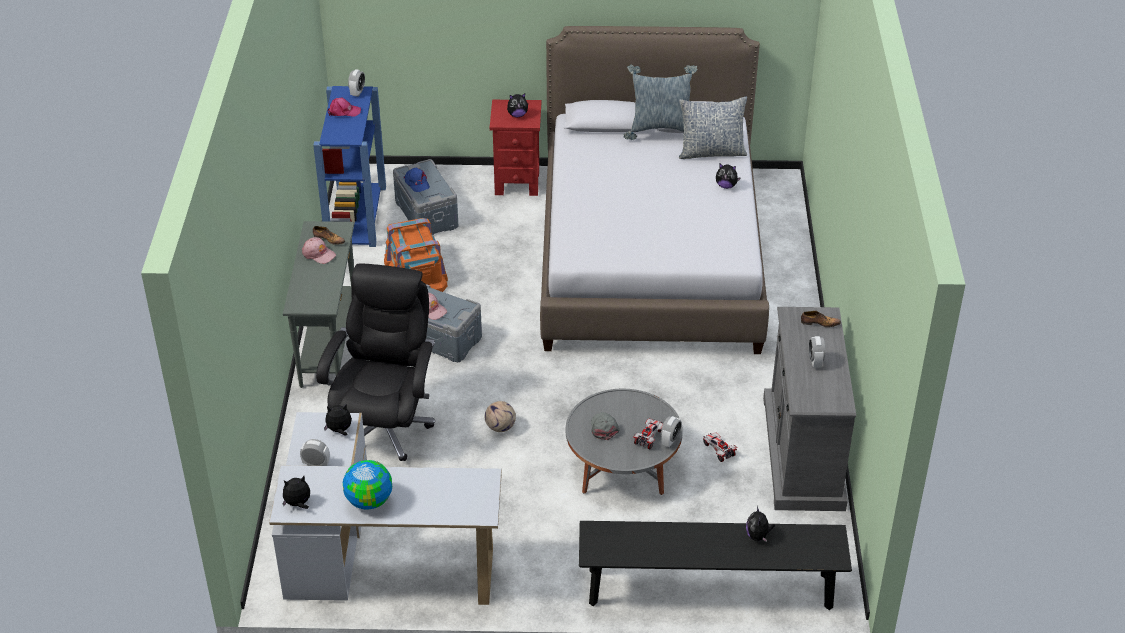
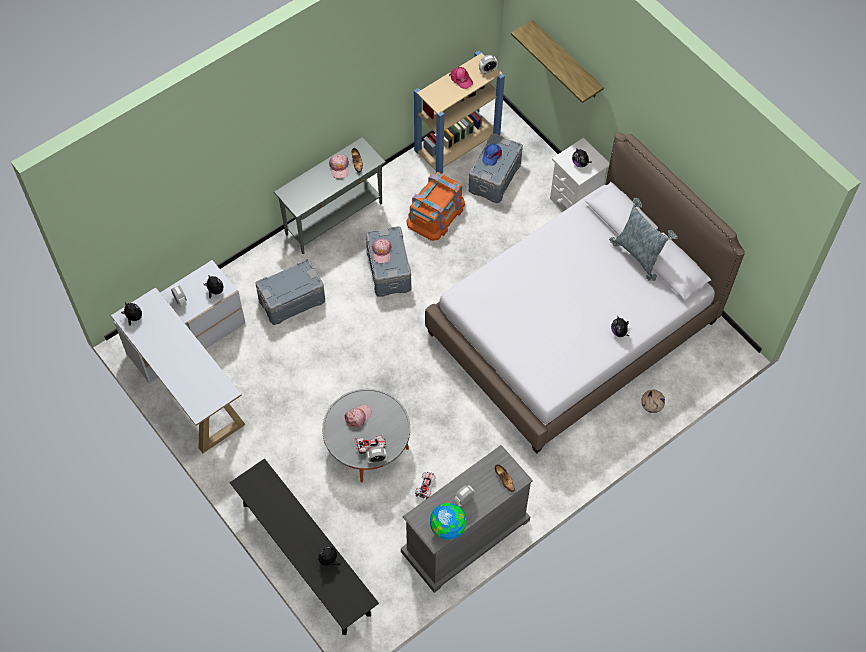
camera: 50 degrees right, 20 degrees up
(356, 215) = (458, 143): blue bookcase -> beige bookcase
(369, 501) = (163, 349): globe -> globe (447, 527)
(386, 427) = (292, 301): black office chair -> grey storage box
(439, 17) = (566, 61): none -> shelf
(500, 427) = (343, 358): football -> football (651, 406)
(517, 183) = (574, 202): red nightstand -> white nightstand
(604, 428) = (358, 416): grey cap -> pink cap
(711, 152) = (649, 299): pillow -> none

